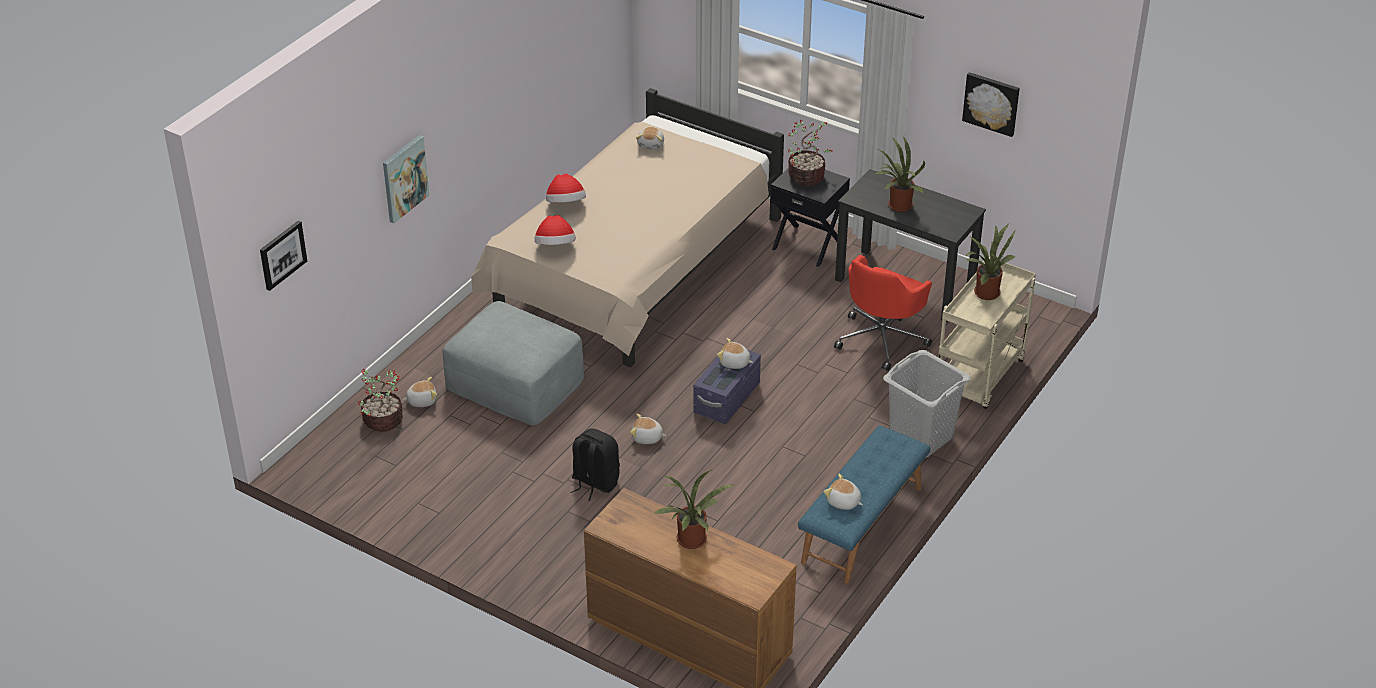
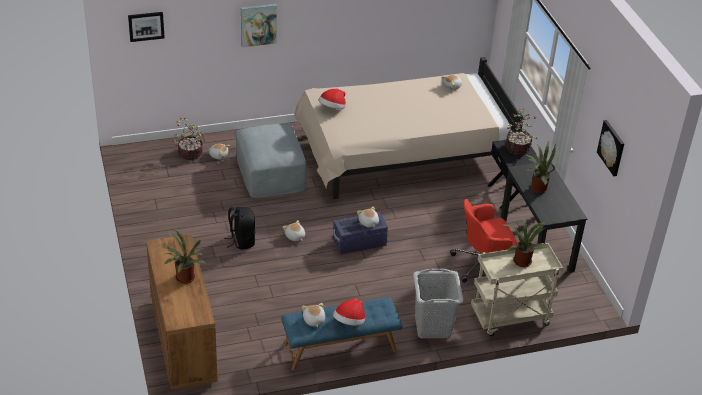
camera: 40 degrees right, 0 degrees up
(566, 204) = (366, 92): hat -> hat (349, 322)

